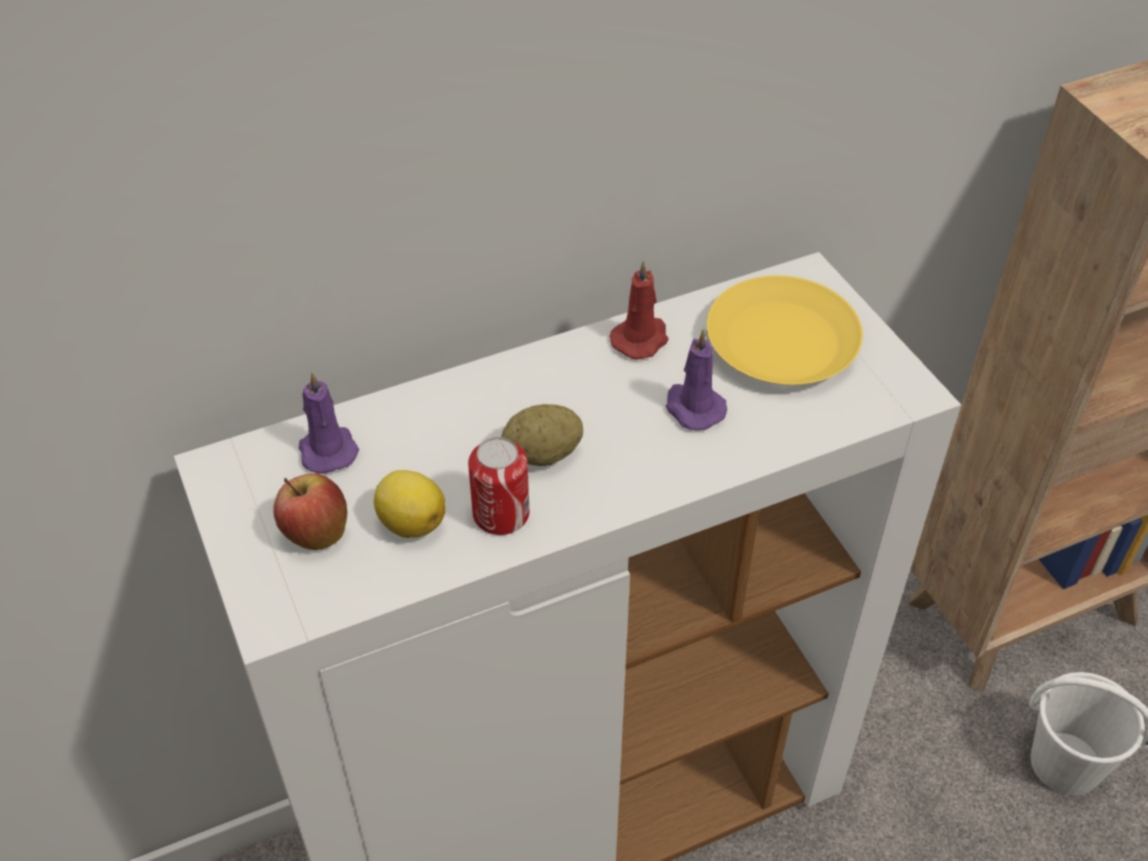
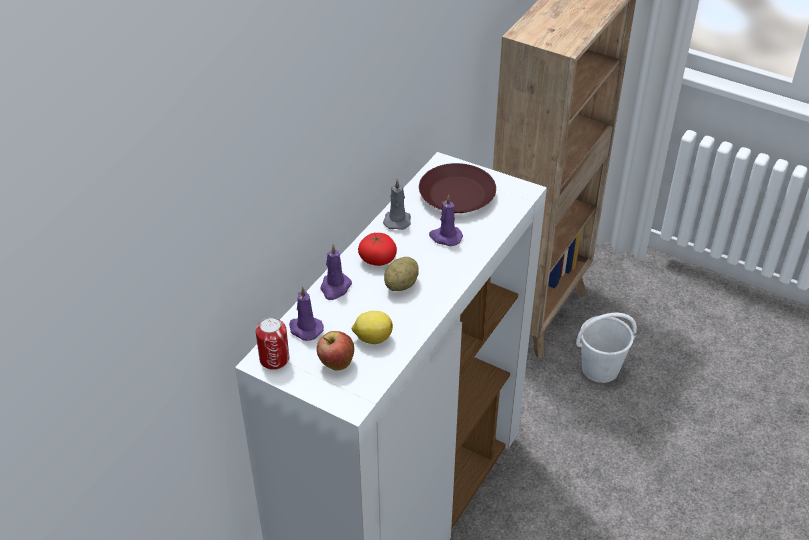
camera: 35 degrees left, 5 degrees down
(436, 404) = (335, 288): none -> purple candle
(501, 514) = (407, 316): can -> can (274, 359)
(547, 389) = (377, 259): none -> tomato
(641, 338) = (397, 220): red candle -> grey candle
(780, 342) = (456, 195): yellow plate -> brown plate

